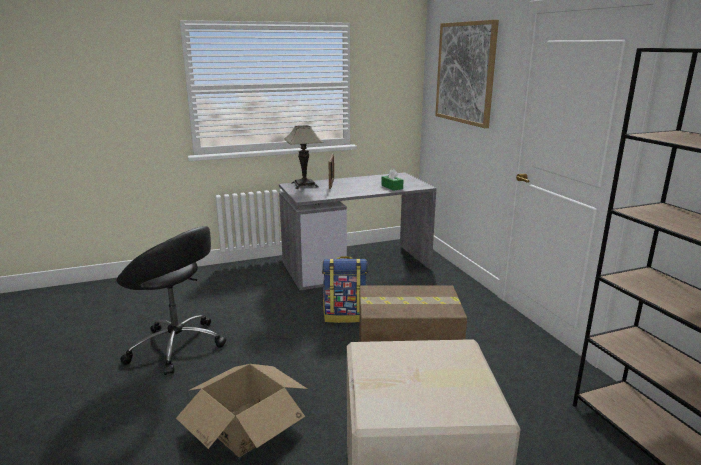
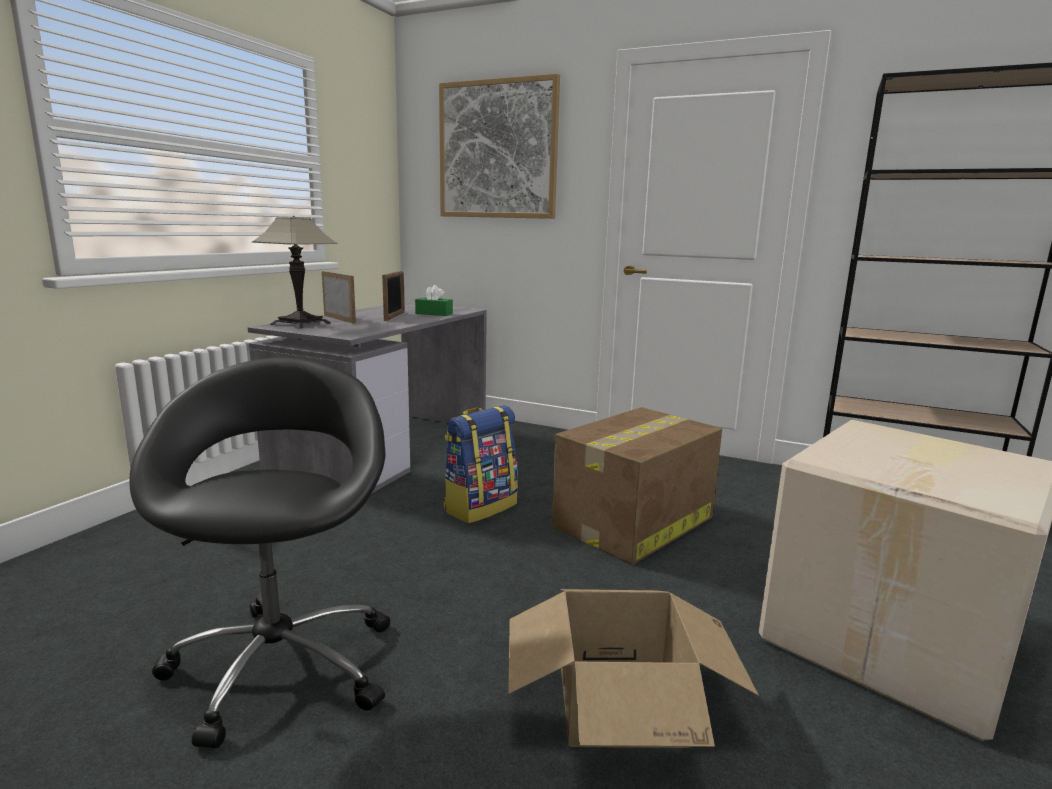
camera: 45 degrees left, 5 degrees down
(178, 347) = (282, 664): black office chair -> black office chair turned 75 degrees counterclockwise
(364, 186) = (394, 316): none -> picture frame

